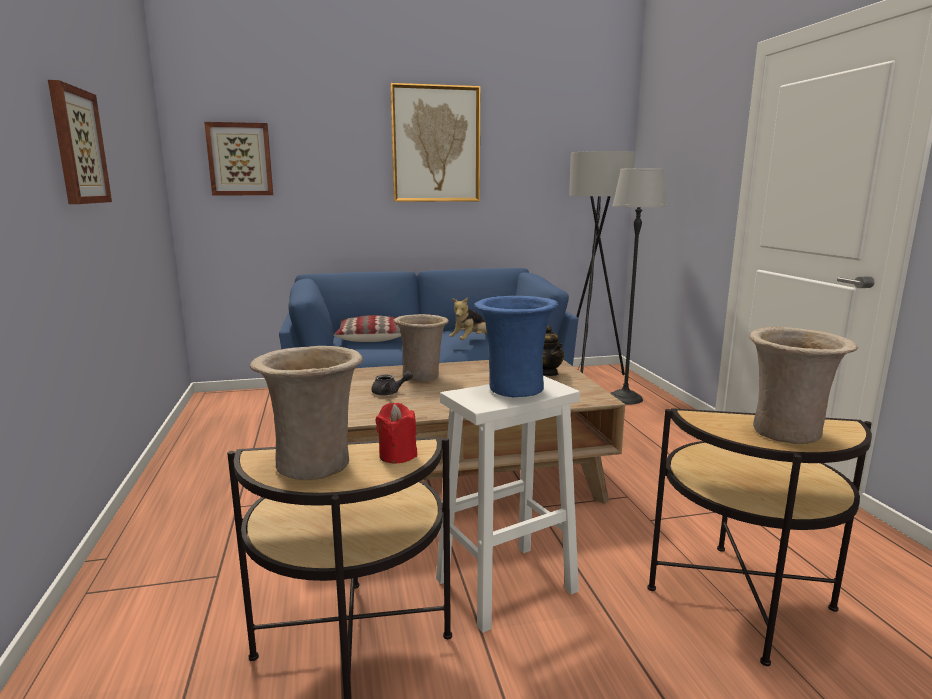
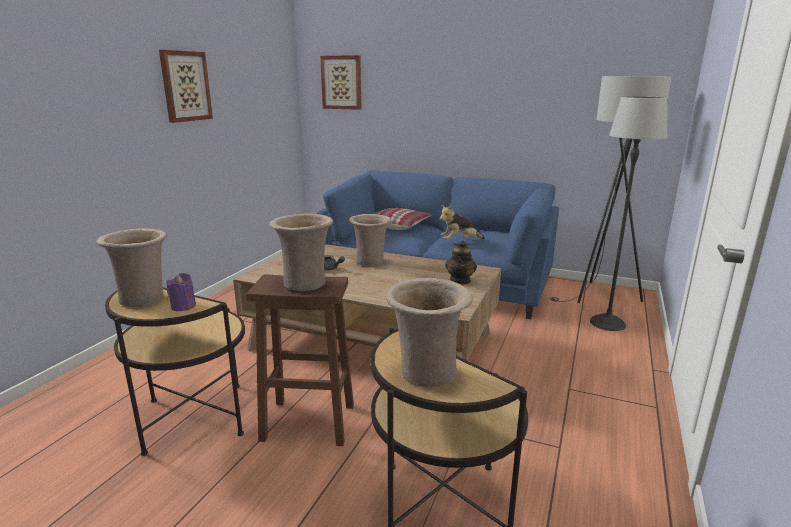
camera: 35 degrees right, 5 degrees up
(397, 455) = (183, 306): red candle -> purple candle
(436, 144) = (485, 68): picture -> none
(504, 586) = (306, 422): white stool -> brown stool
(513, 389) = (304, 283): blue vase -> beige vase

